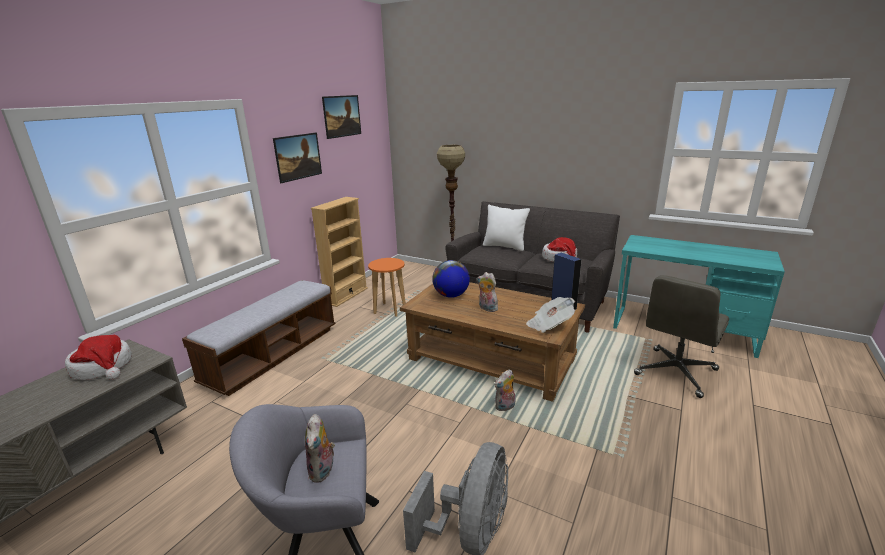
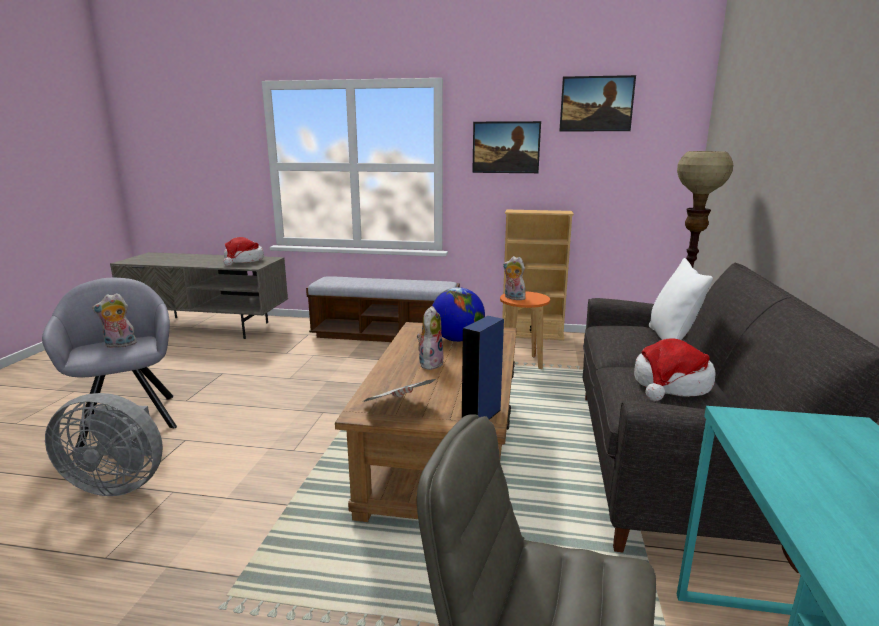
camera: 70 degrees right, 5 degrees down
(505, 407) = (329, 479): plush toy -> plush toy (513, 298)

